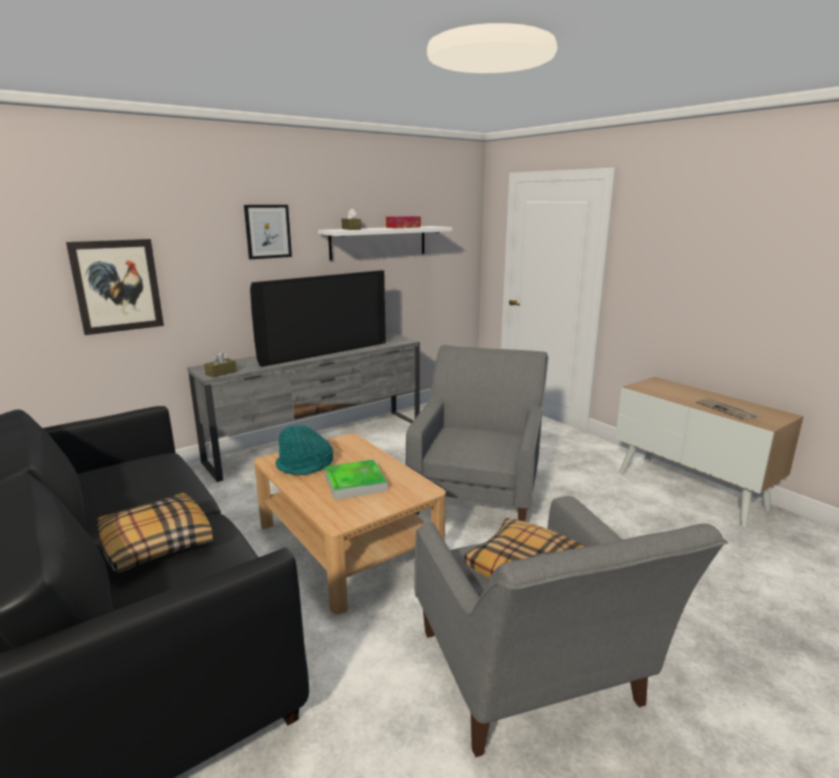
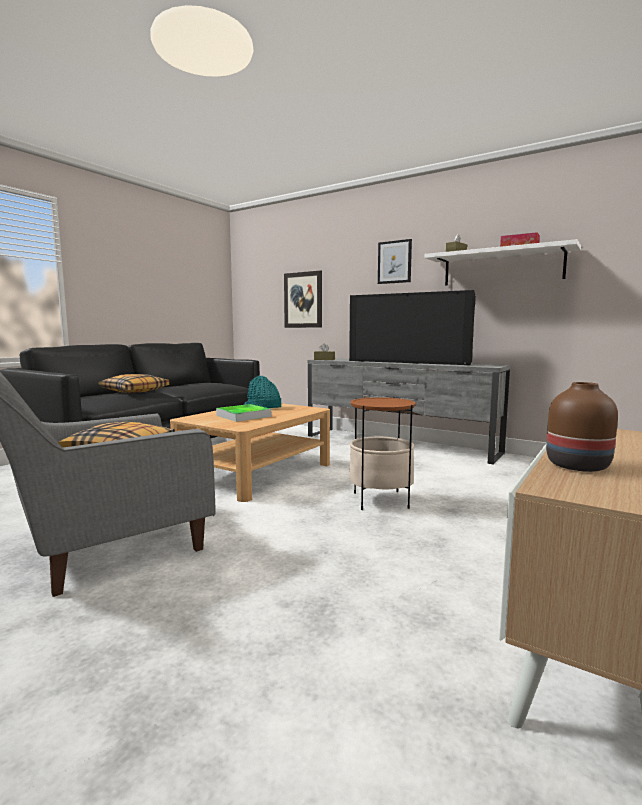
camera: 70 degrees right, 10 degrees down
(477, 491) = (381, 500): grey armchair -> side table
(727, 410) = (578, 466): newspaper -> brown vase

